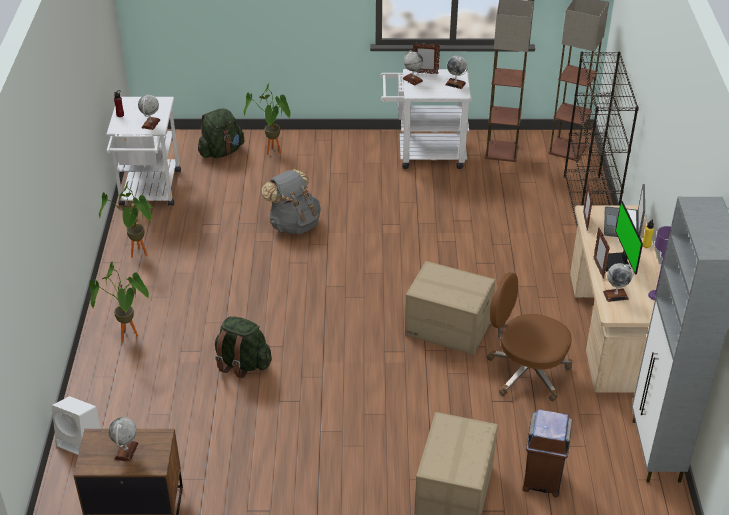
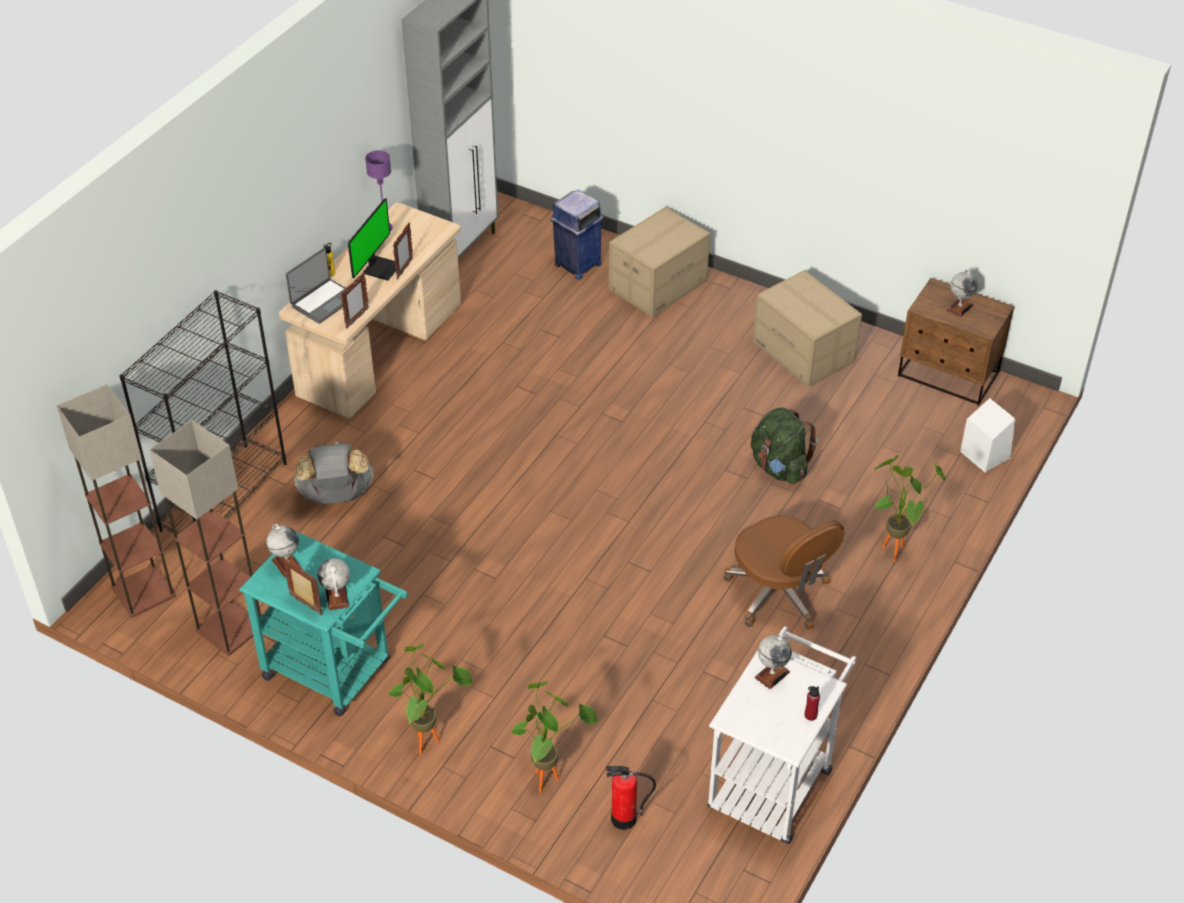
camera: 150 degrees left, 5 degrees up
(138, 256) = (838, 664): potted plant -> potted plant (430, 739)
(221, 152) = (624, 819): green backpack -> fire extinguisher
(294, 224) = (606, 627): grey backpack -> grey backpack (336, 496)
(424, 154) = (336, 673): white cart -> turquoise cart
(448, 328) = (536, 419): cardboard box -> cardboard box (804, 351)
(526, 372) = (501, 348): brown office chair -> brown office chair (779, 594)
(542, 480) = (577, 265): brown trash can -> blue trash can
(615, 295) = (419, 241): globe -> none

